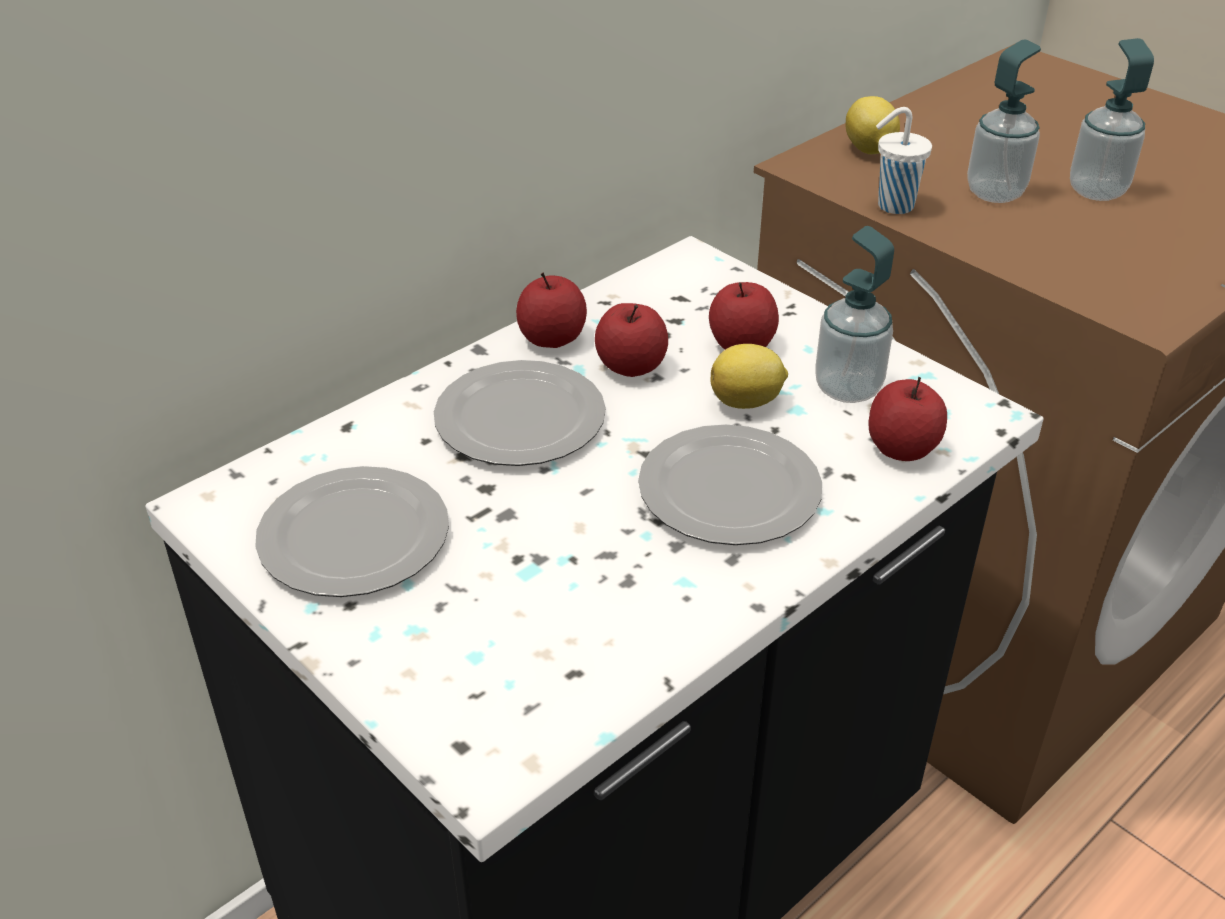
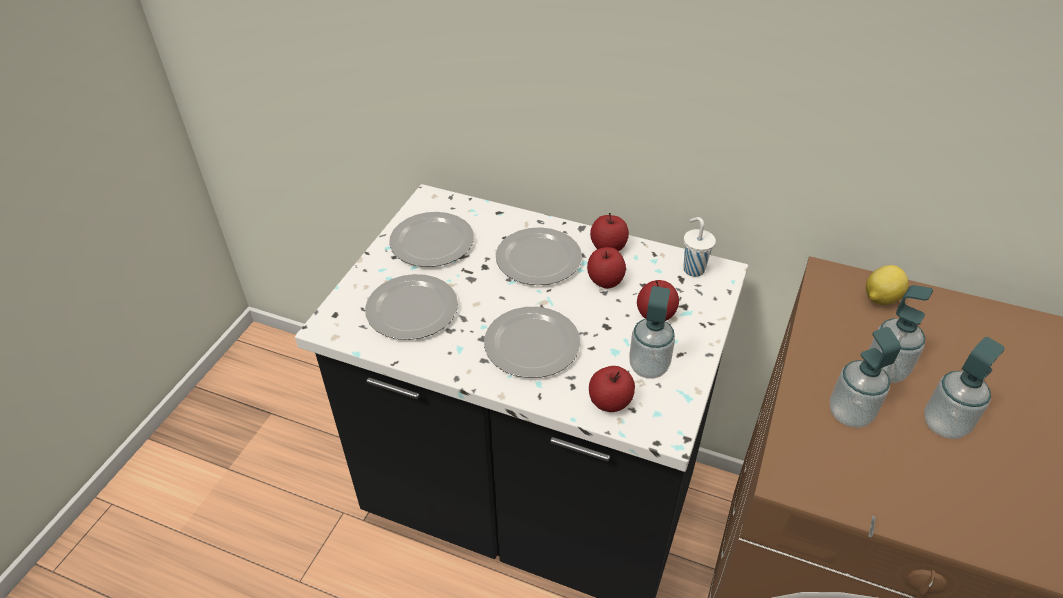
camera: 65 degrees right, 5 degrees up
(537, 617) = (413, 310): none -> plate
(747, 402) = (607, 331): lemon -> none
(893, 206) = (818, 326): white cup -> white cup (693, 269)
(1056, 240) = (850, 413): none -> soap dispenser

